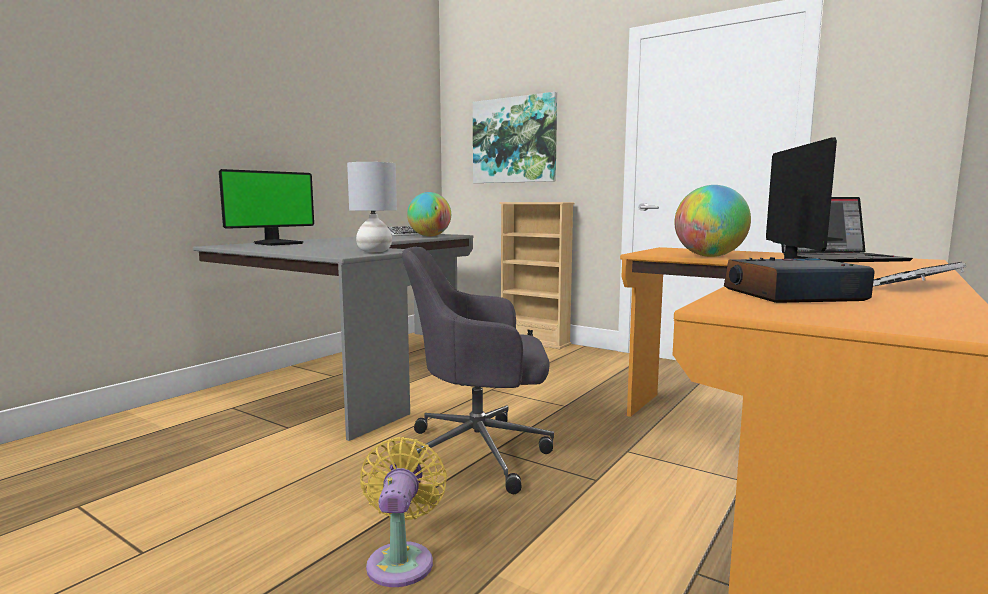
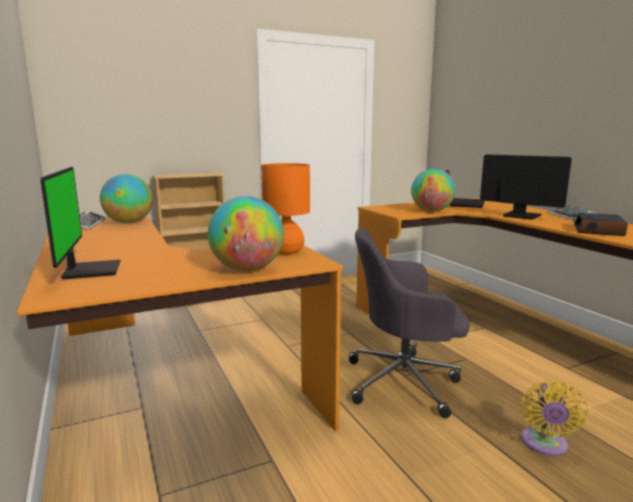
camera: 60 degrees left, 5 degrees up
(305, 252) = (247, 269): none -> globe
(358, 372) = (153, 391): grey desk -> orange desk
(374, 251) = (287, 252): grey table lamp -> orange table lamp
(401, 560) = (544, 445): yellow fan -> yellow fan turned 105 degrees counterclockwise
(479, 453) = (405, 381): grey office chair -> grey office chair turned 60 degrees clockwise
(514, 140) = (146, 112): picture -> none

